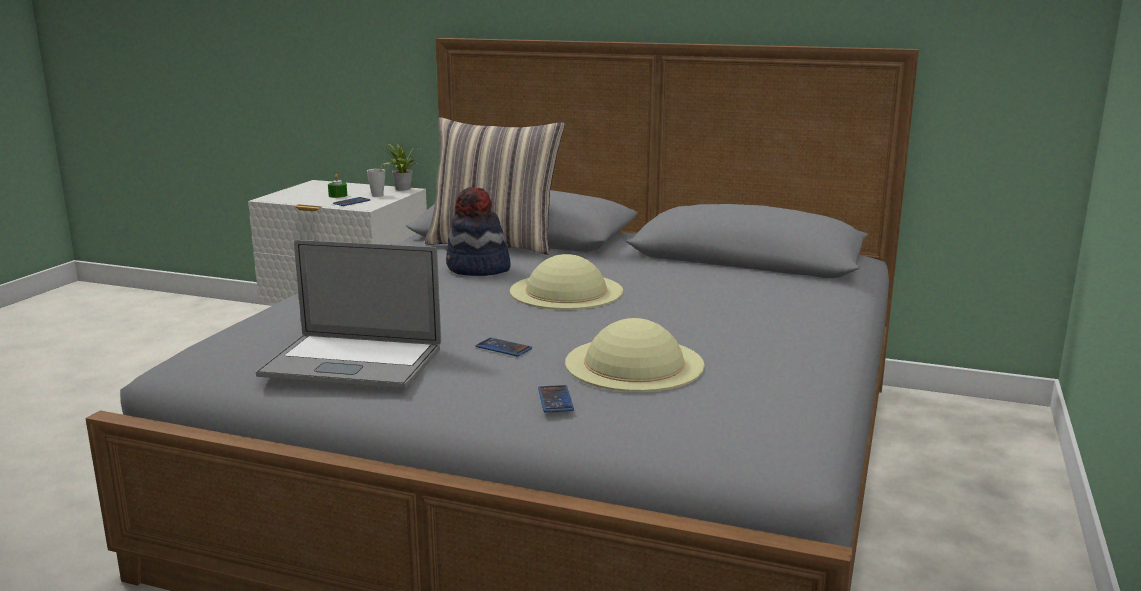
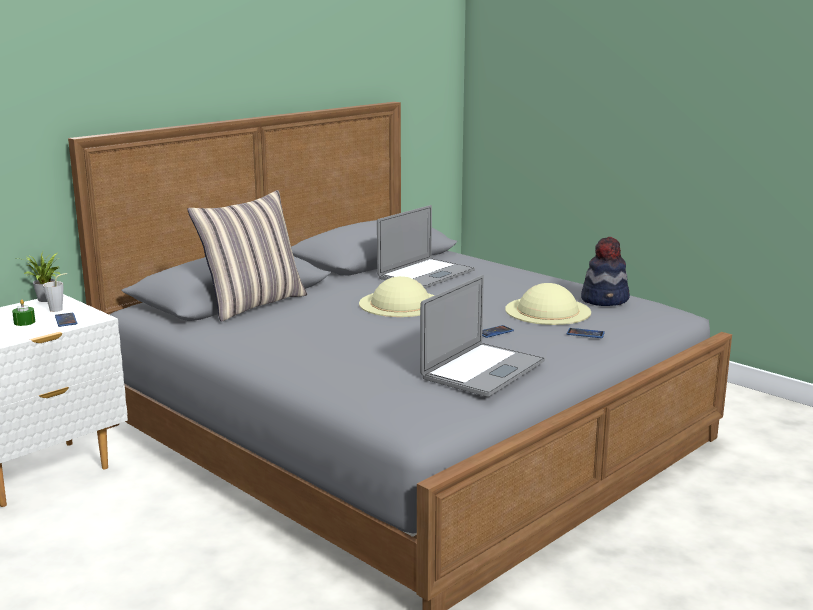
camera: 65 degrees left, 0 degrees up
(478, 269) = (316, 316): hat -> hat (605, 300)
(706, 284) = (426, 274): none -> laptop

